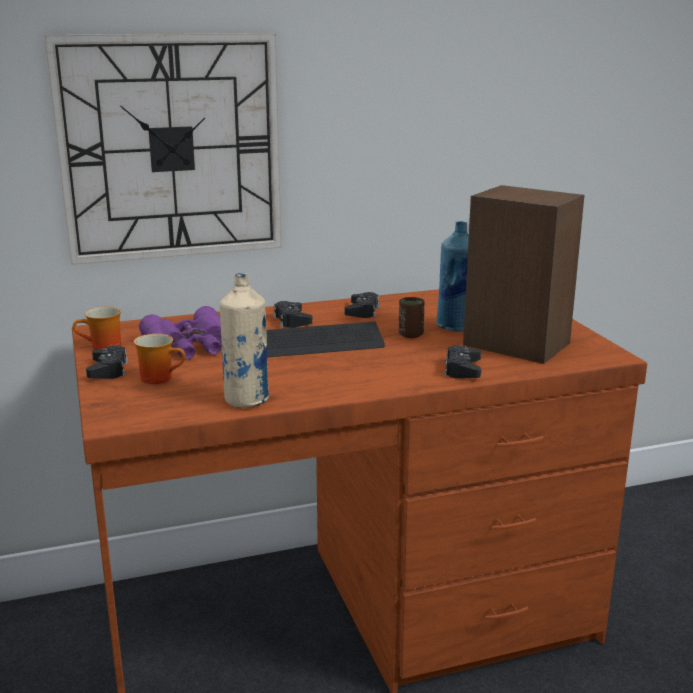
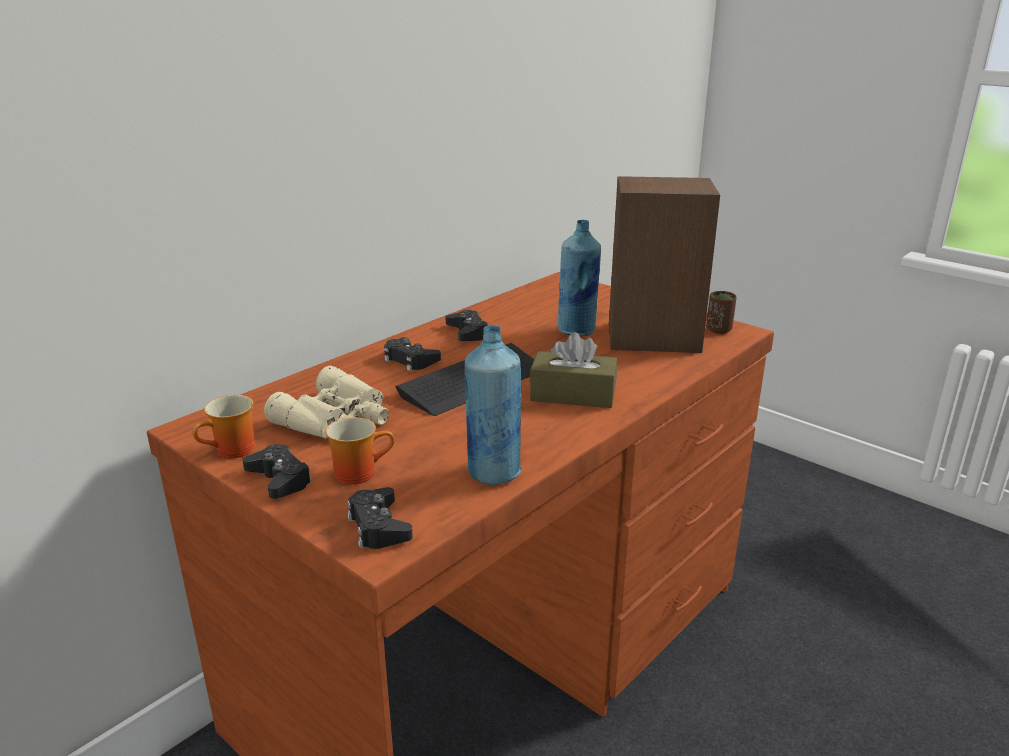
camera: 30 degrees left, 5 degrees up
(171, 148) = (239, 174): wall clock -> none
(190, 345) = (337, 419): purple binoculars -> beige binoculars
(246, 400) = (493, 472): beige bottle -> blue bottle
(381, 368) = (573, 395): none -> brown tissue box
(410, 335) = (549, 349): brown cup -> brown cup (718, 330)
(462, 369) = (646, 377): black game controller -> black game controller (378, 526)

